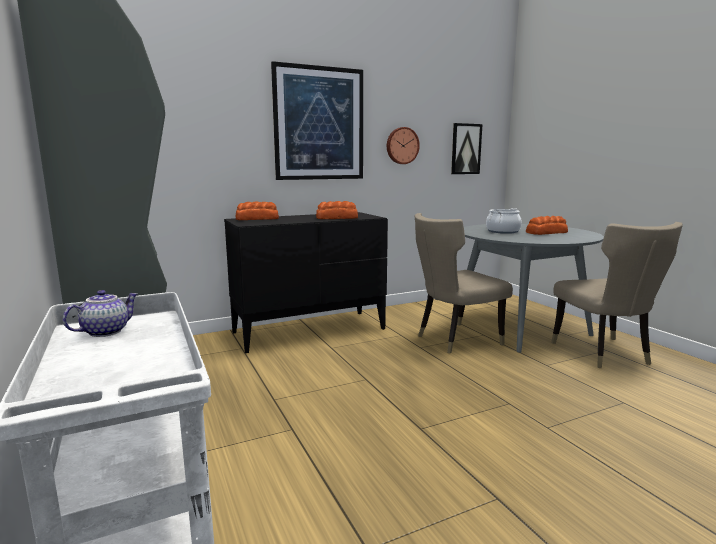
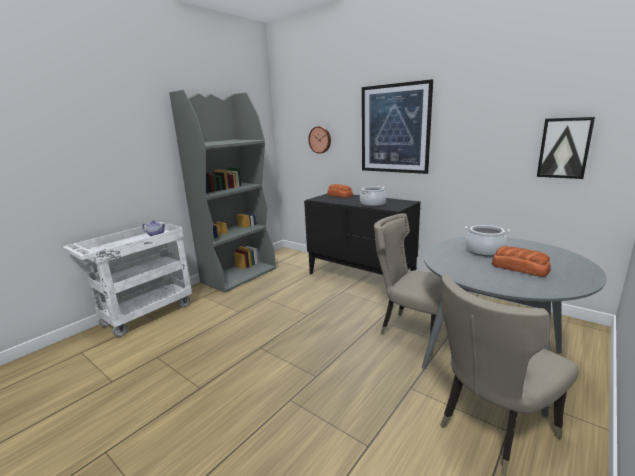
camera: 65 degrees right, 5 degrees up
(337, 218) = (373, 204): bread -> cooking pot
(402, 145) = (472, 145): wall clock -> wall clock (320, 139)

